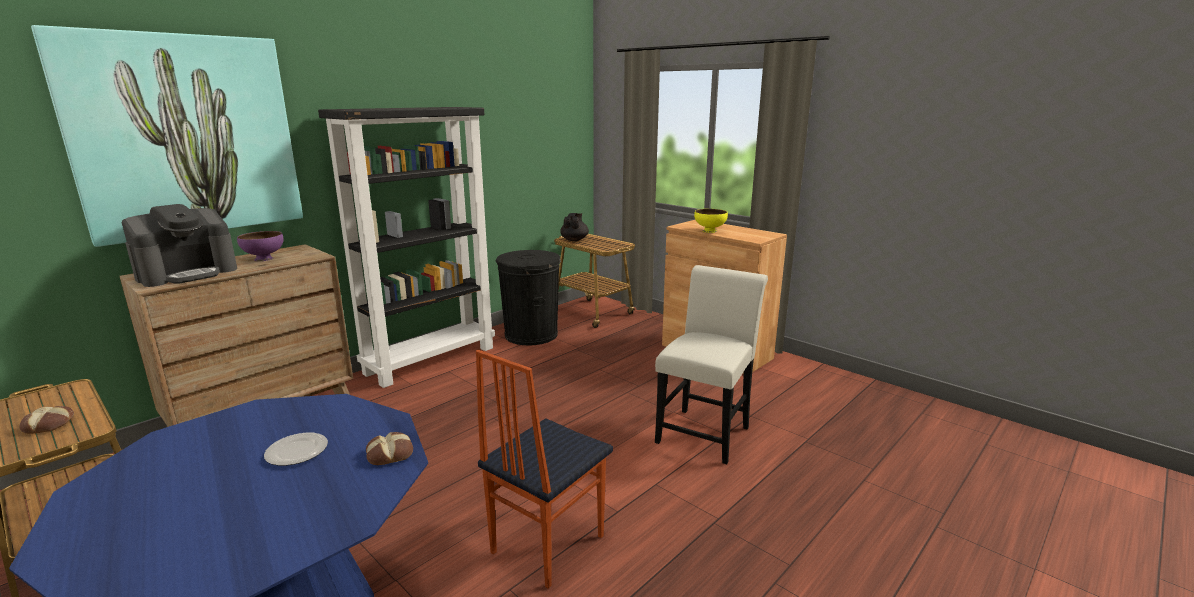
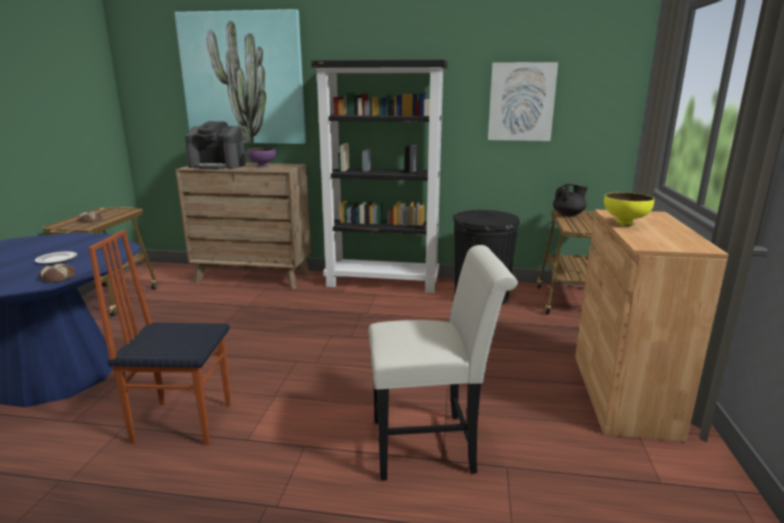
camera: 55 degrees right, 0 degrees up
(516, 144) = (521, 102): none -> picture

